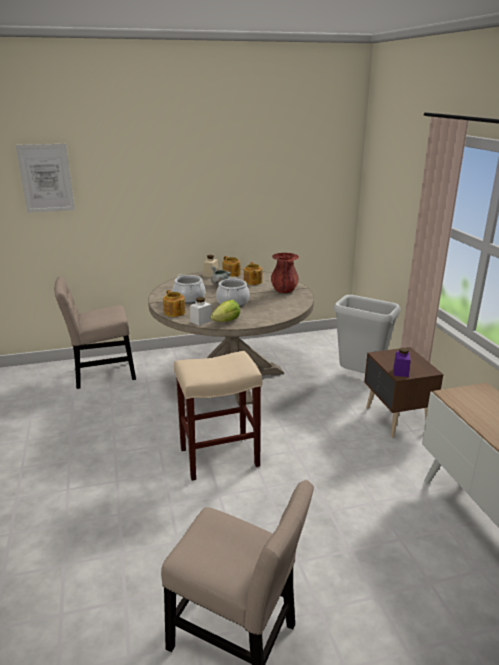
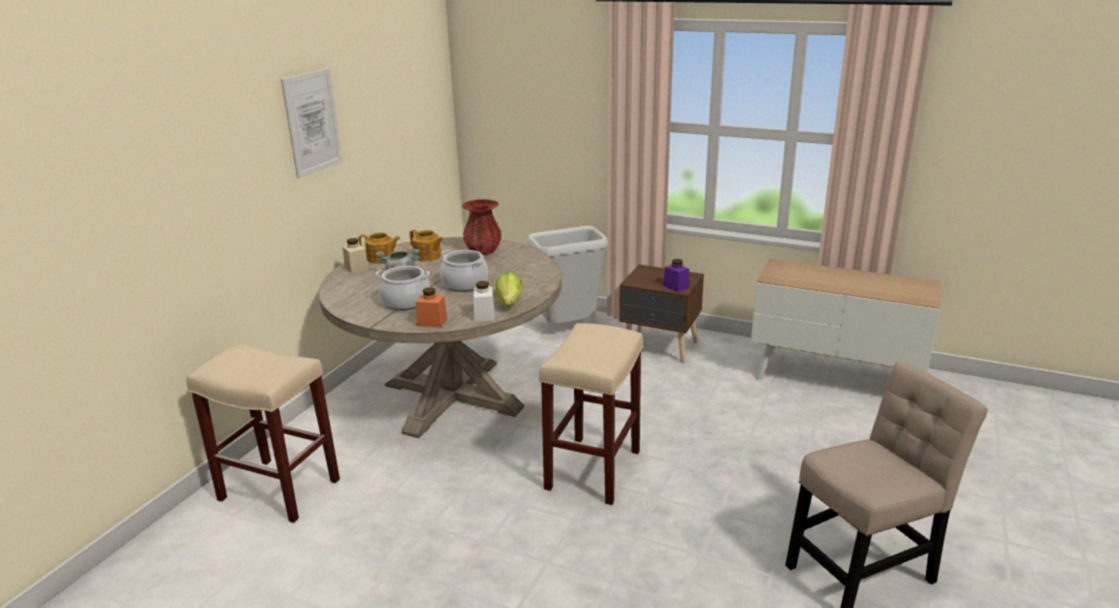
camera: 50 degrees left, 0 degrees up
(46, 178) = (98, 178): picture -> picture (312, 122)
(101, 374) = (277, 490): beige chair -> beige stool
(174, 313) = (432, 322): teapot -> orange jar

